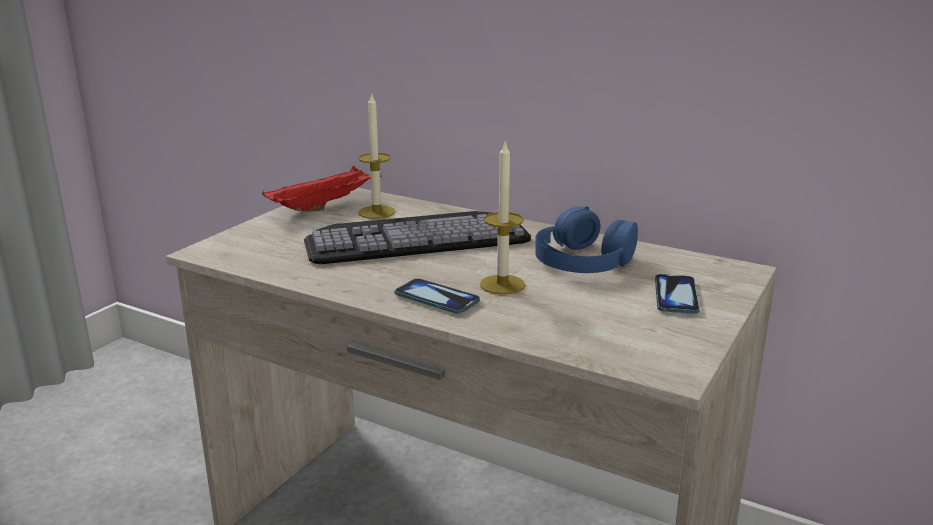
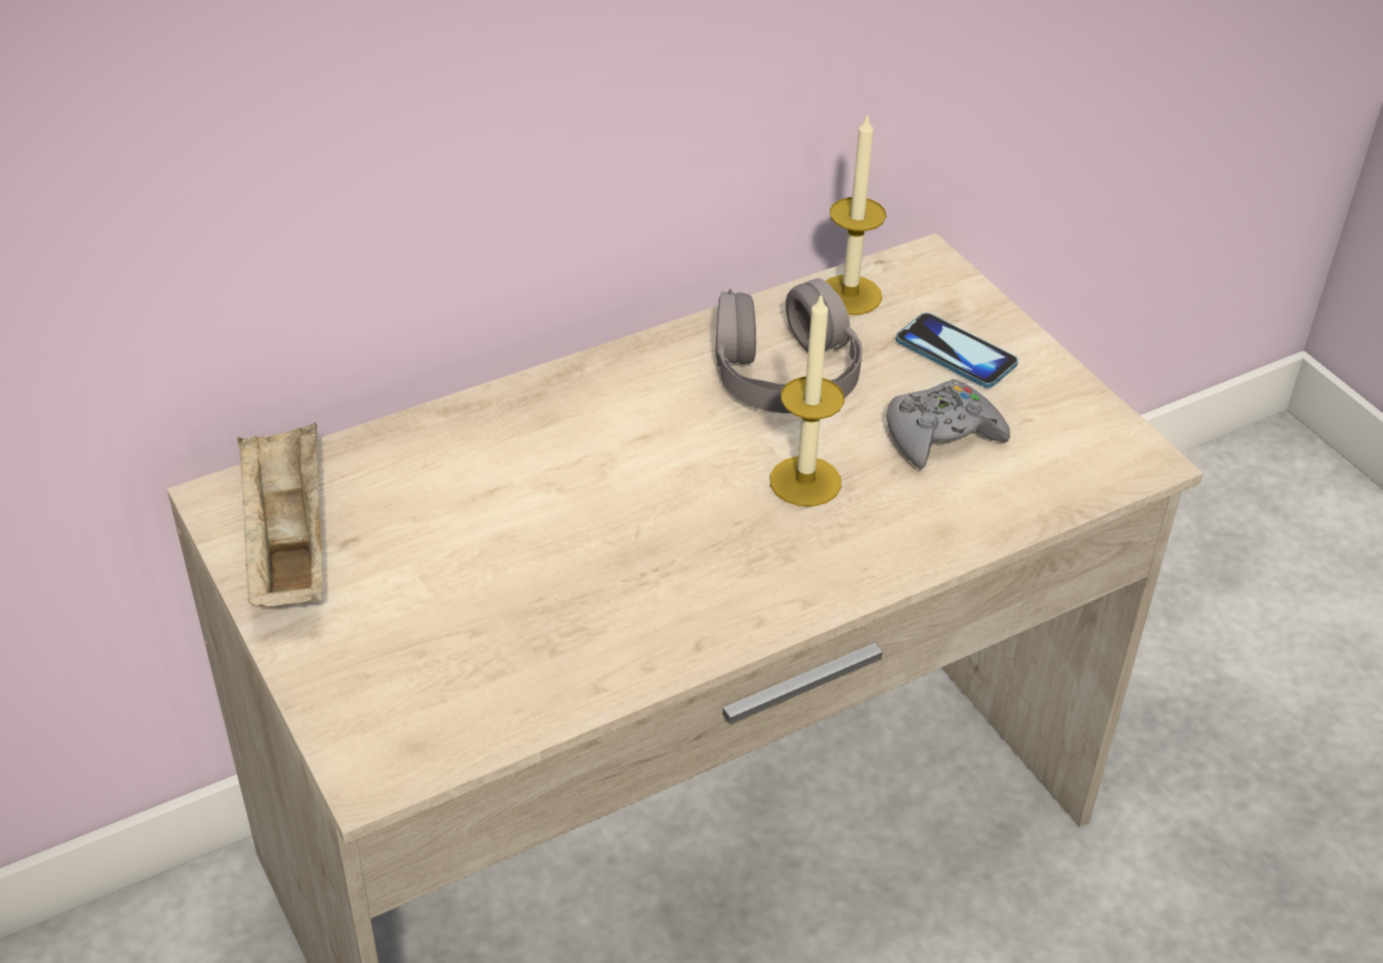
camera: 60 degrees left, 20 degrees up
(324, 205) = (287, 543): red tray -> beige tray
(376, 212) = (390, 493): candle -> candle (849, 295)
(416, 236) = (545, 489): keyboard -> none
(436, 298) = (800, 563): phone -> none
(583, 260) = (784, 370): blue headphones -> grey headphones
(596, 308) = (941, 435): none -> grey game controller

